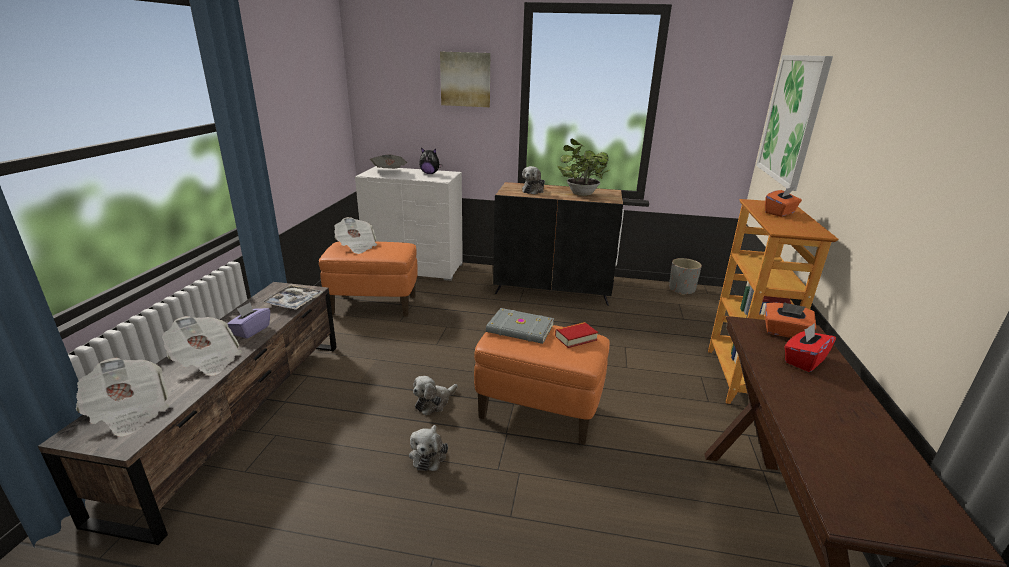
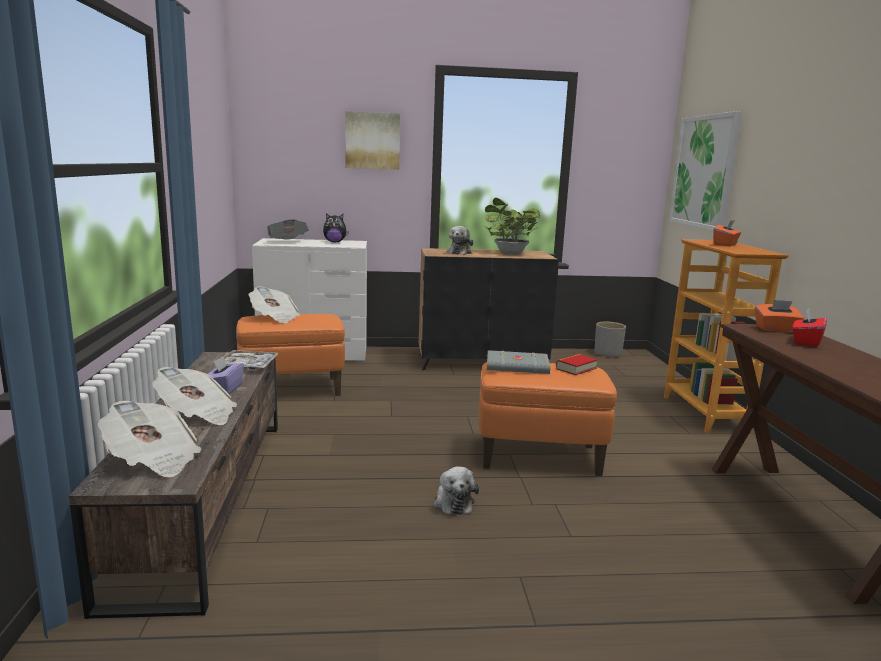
camera: 15 degrees left, 10 degrees down
(434, 402) = (426, 462): plush toy -> none

